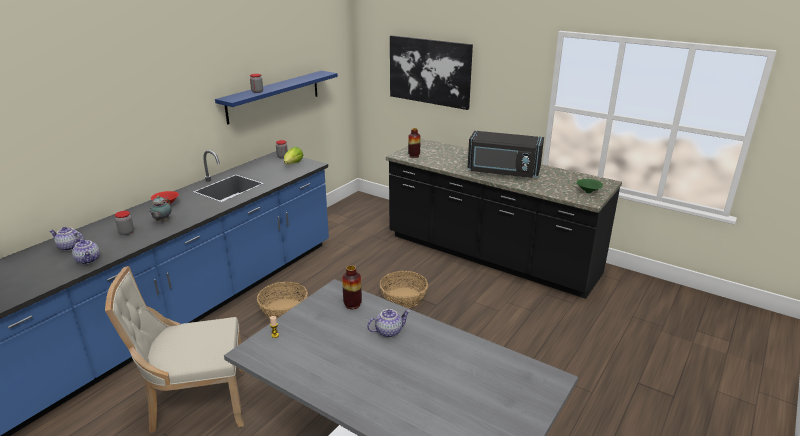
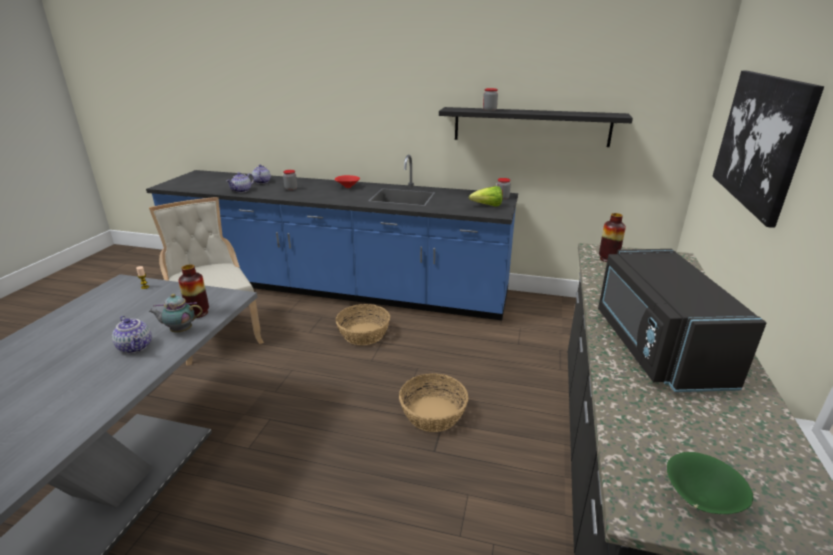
camera: 70 degrees right, 0 degrees up
(162, 221) = (316, 193): teapot -> teapot (180, 331)
(274, 96) = (531, 126): blue shelf -> black shelf

